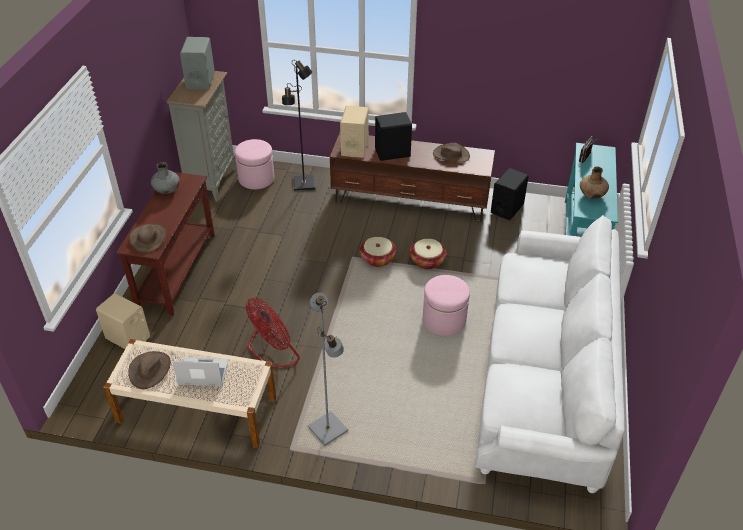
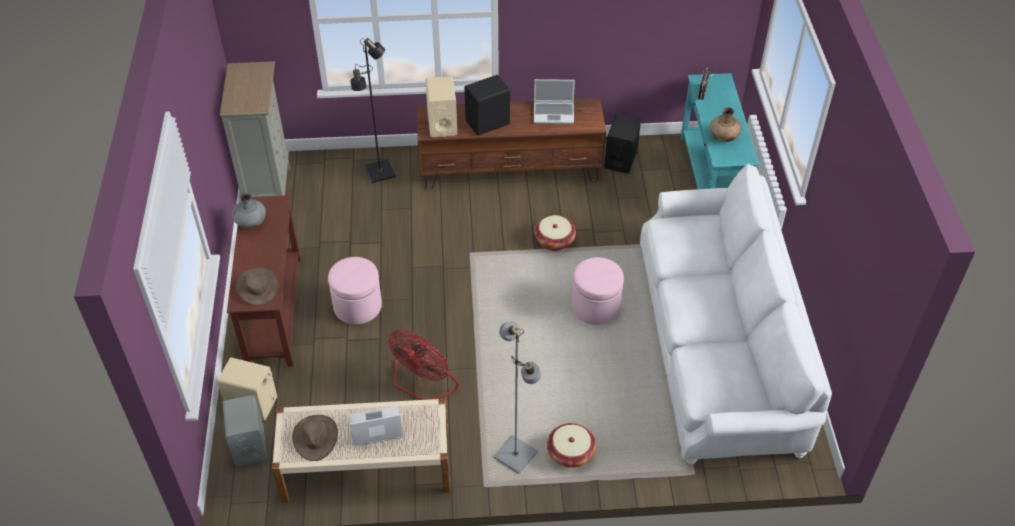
camera: 15 degrees left, 5 degrees up
(200, 80) = (248, 79): grey speaker -> grey speaker (249, 445)
(256, 179) = (321, 176): pink ottoman -> pink ottoman (357, 306)
(377, 259) = (499, 249): basket -> basket (570, 453)
(451, 155) = (554, 113): brown hat -> laptop

